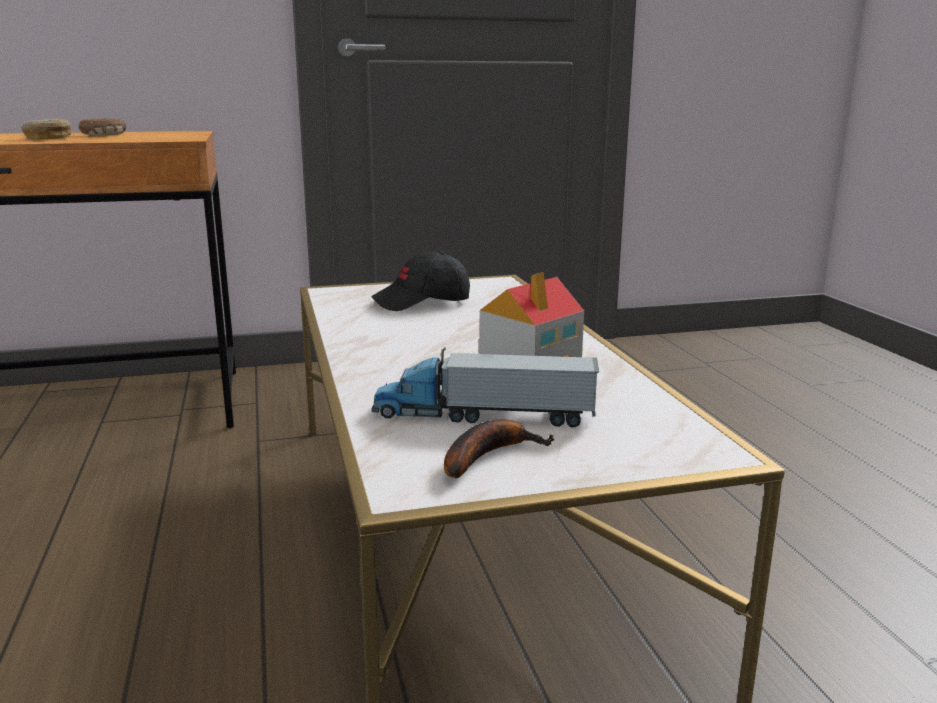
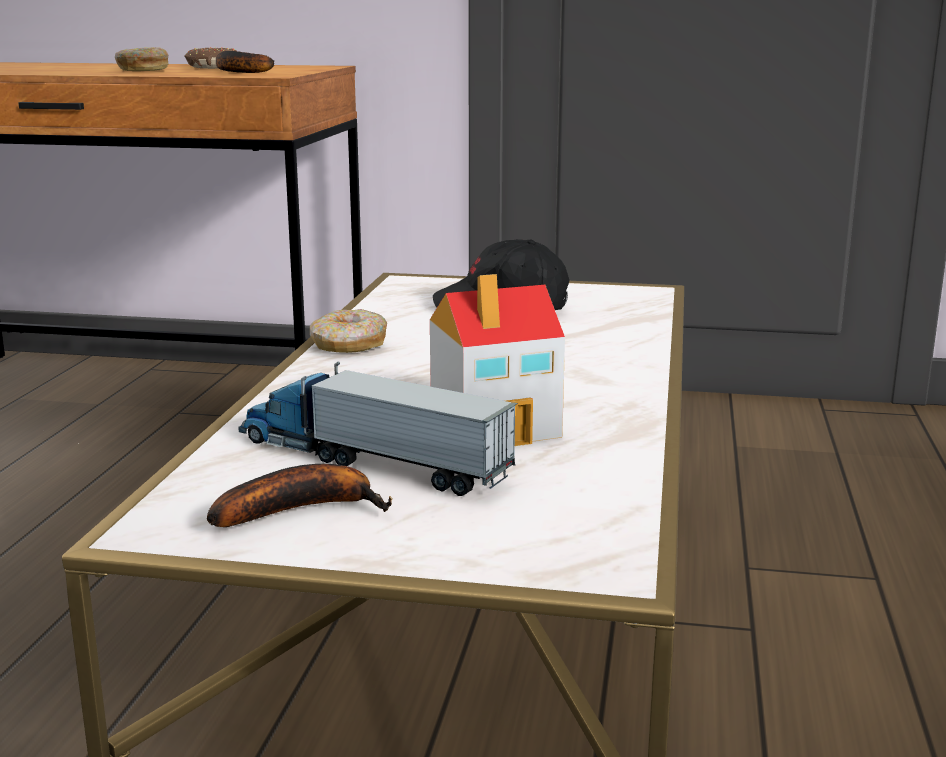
camera: 25 degrees right, 0 degrees up
(141, 137) = (238, 71): none -> banana
(352, 340) = (349, 345): none -> donut

